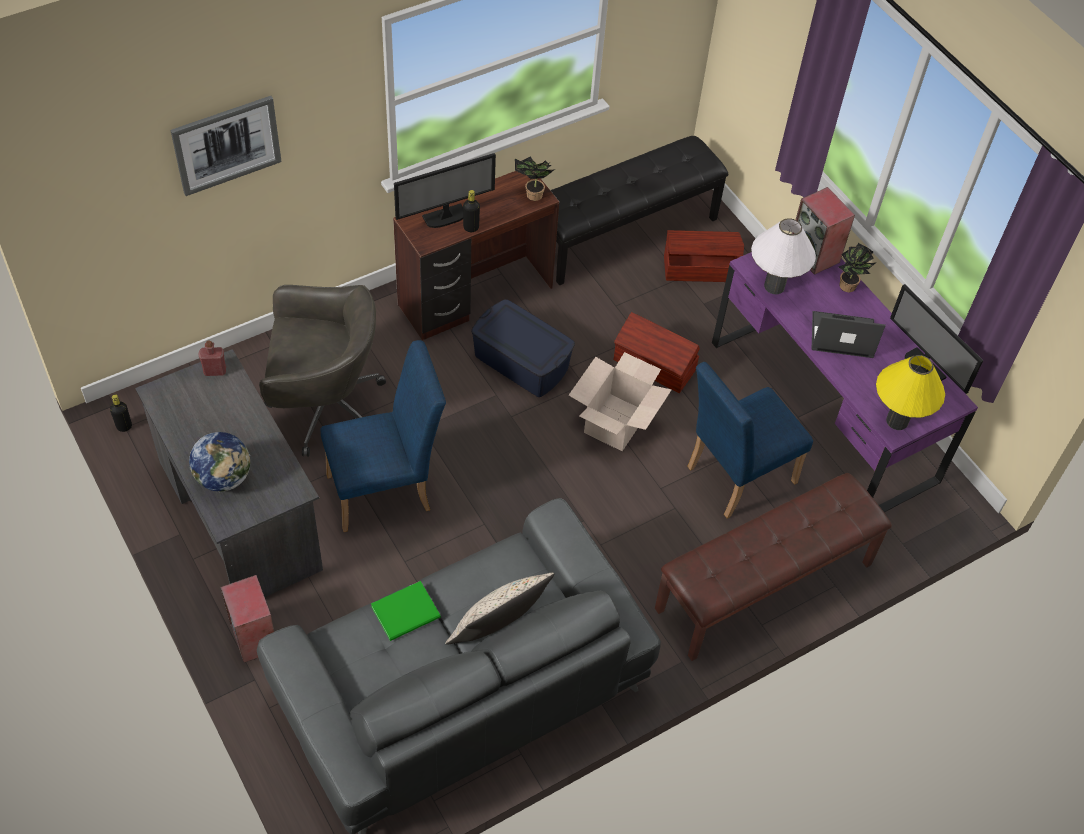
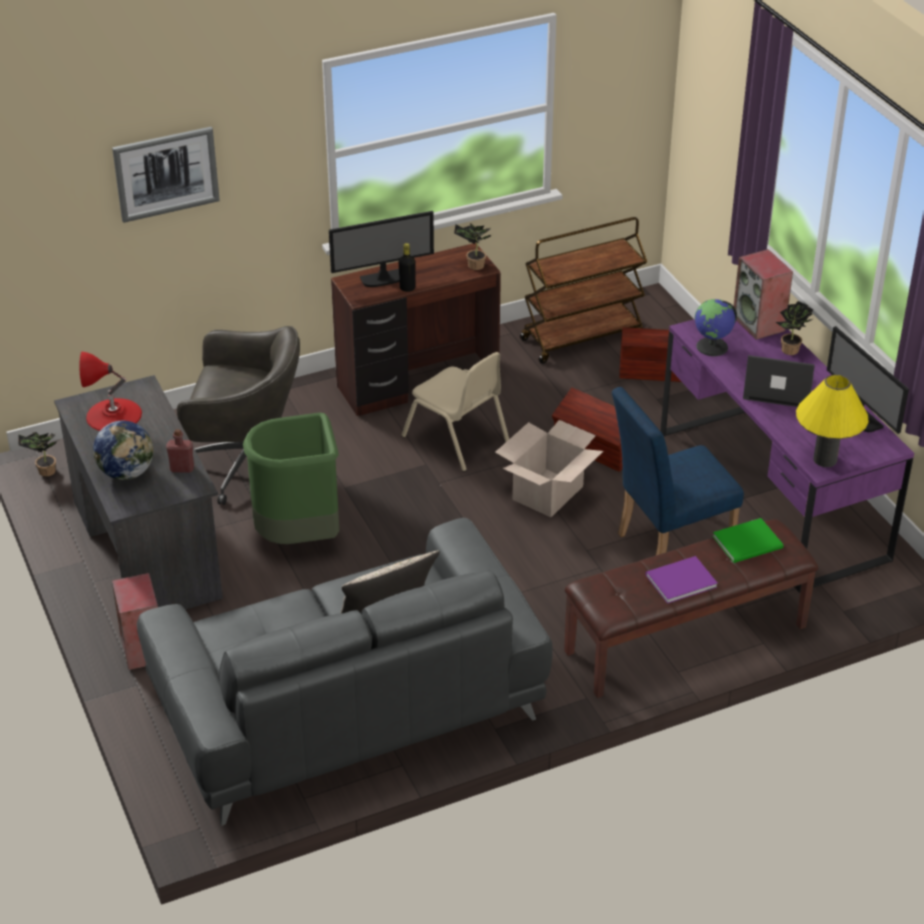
camera: 10 degrees right, 15 degrees down
(124, 426) = (44, 472): black bottle -> potted plant
(199, 404) = (113, 415): none -> red table lamp
(215, 371) = (134, 391): red bottle -> red bottle (182, 468)
(387, 490) = (300, 537): blue chair -> green trash can
(408, 612) = (295, 607): green book -> green book (750, 543)
(521, 363) = (456, 439): blue storage box -> beige chair
(624, 232) = (582, 337): black bench -> brown cart
(768, 556) = (678, 580): none -> purple book
(774, 286) = (712, 347): white table lamp -> globe

